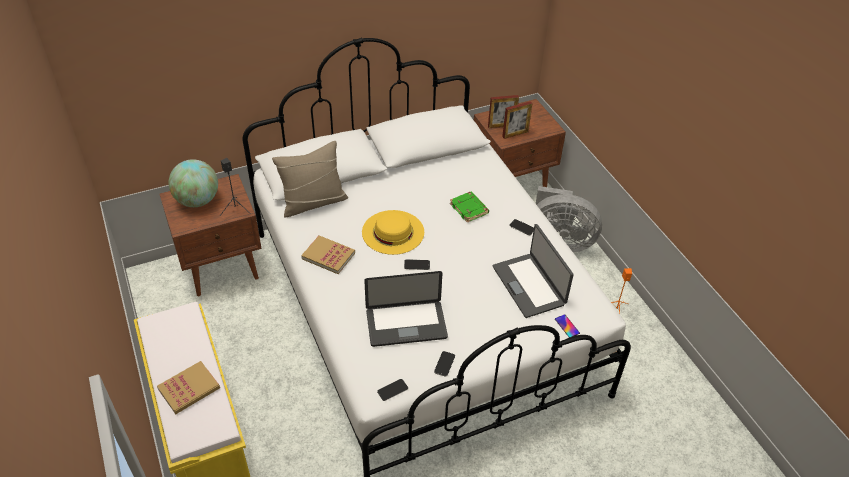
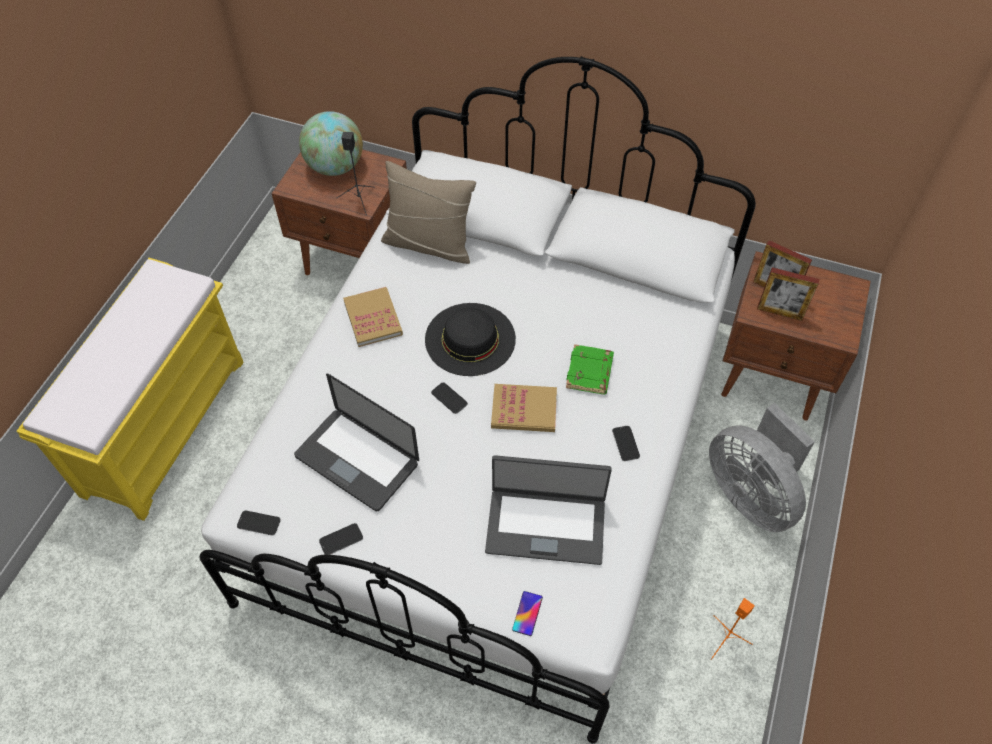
camera: 45 degrees right, 10 degrees up
(189, 389) = (107, 365): book -> book (524, 410)
(393, 232) = (470, 339): yellow hat -> black hat
(529, 285) = (545, 524): laptop -> laptop turned 105 degrees counterclockwise

